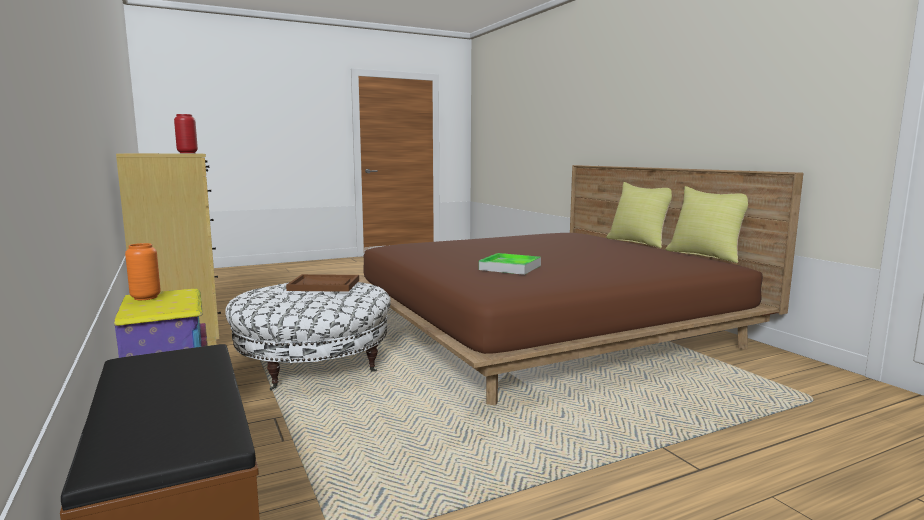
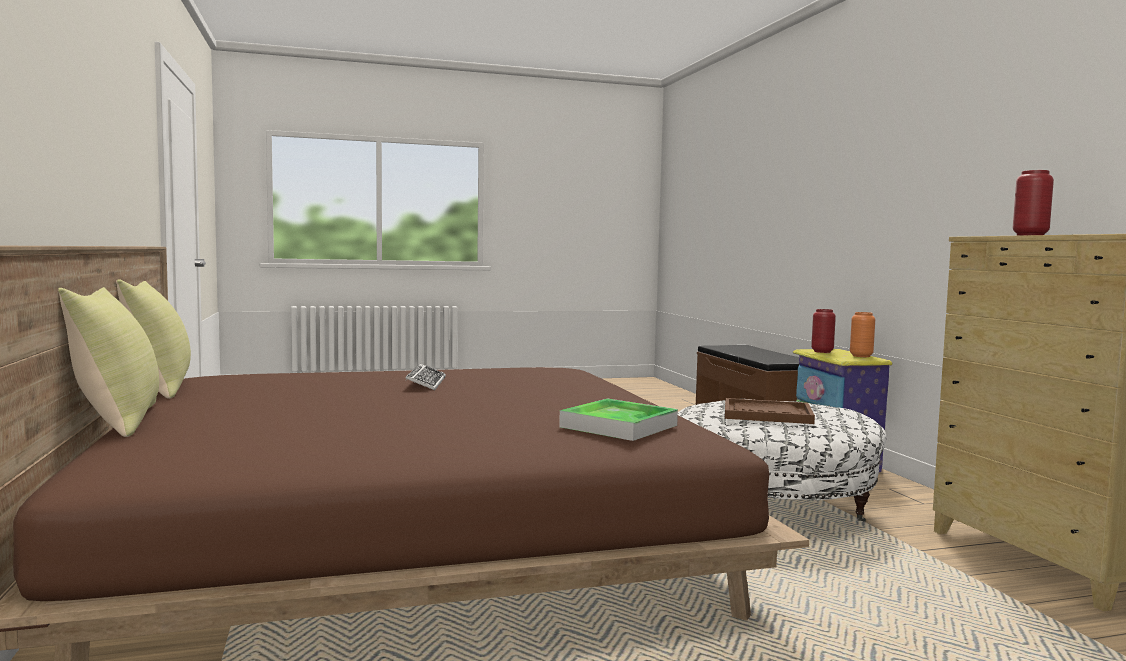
camera: 170 degrees left, 5 degrees down
(175, 303) = (822, 351): none -> red vase
(510, 267) = (515, 379): tray -> tray (618, 426)
(561, 261) = (425, 383): none -> keyboard

